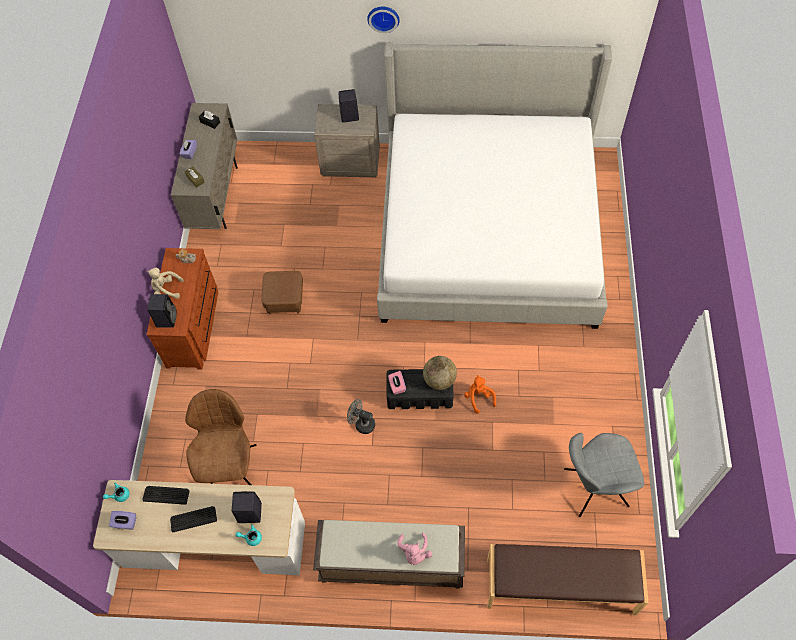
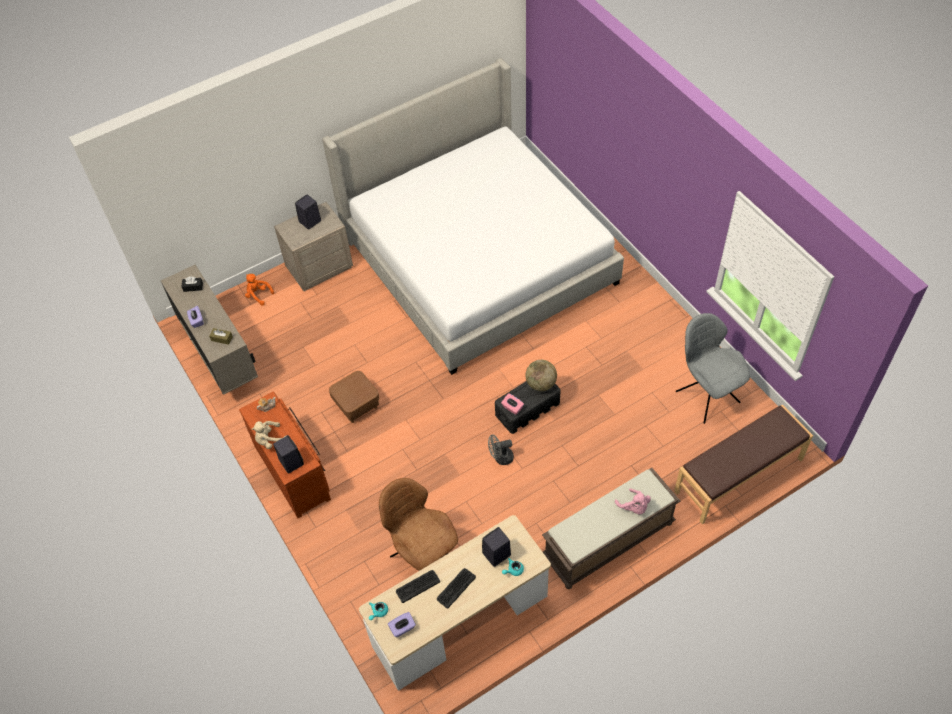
camera: 35 degrees left, 5 degrees down
(383, 17) = (315, 116): wall clock -> none
(479, 398) = (574, 384): orange plush toy -> orange plush toy (258, 295)
(593, 488) = (706, 395): grey chair -> grey chair turned 105 degrees clockwise

